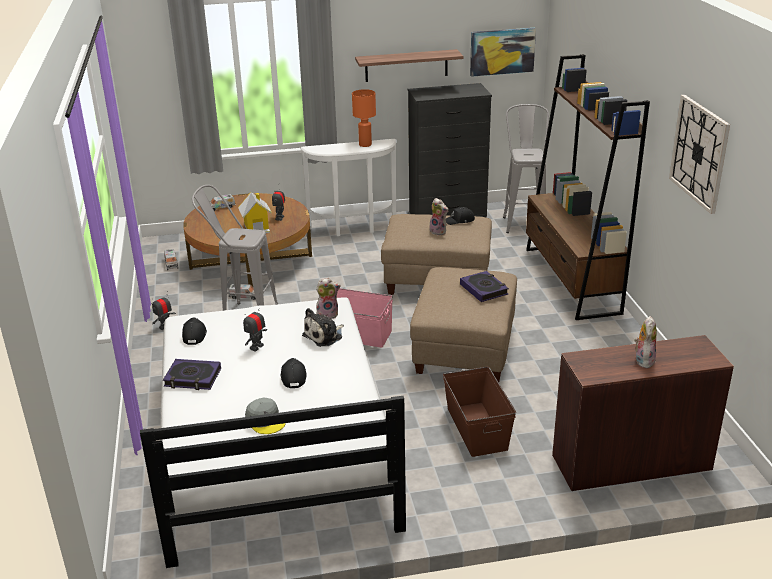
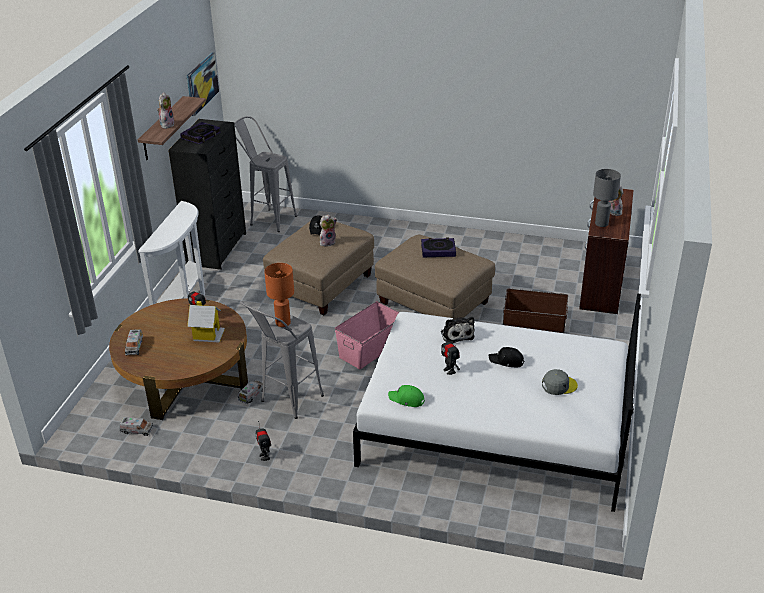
camera: 65 degrees left, 5 degrees up
(193, 378) = (476, 411): book -> book (201, 136)
(194, 335) = (406, 399): black cap -> green cap
(328, 314) = (425, 325): plush toy -> plush toy (166, 124)
(365, 145) = (178, 217): orange table lamp -> orange table lamp (282, 323)
(571, 280) = (378, 230): brown bookcase -> none
(601, 357) = (601, 224): none -> grey table lamp
(699, 153) = (514, 83): wall clock -> none

